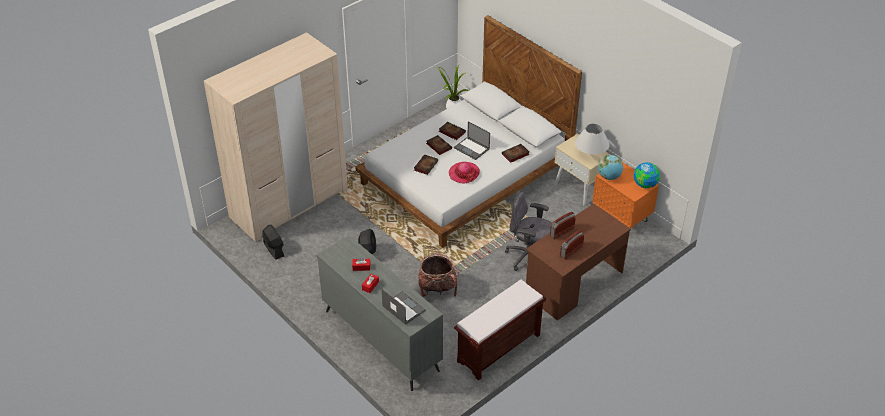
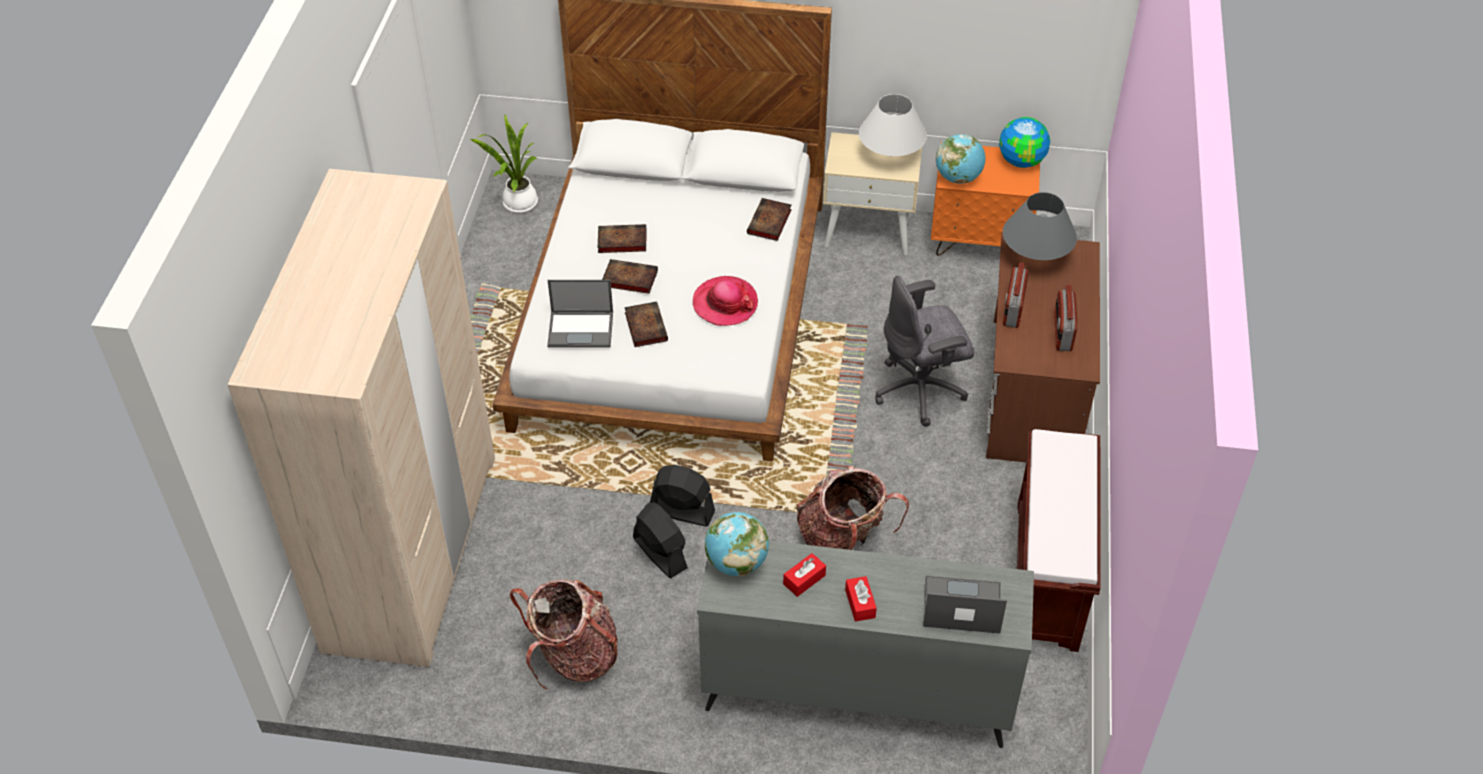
camera: 40 degrees left, 5 degrees up
(273, 249) = (479, 658): black fan -> black fan (681, 511)
(303, 267) = (574, 656): none -> backpack
(346, 248) = (736, 563): none -> globe
(472, 148) = (689, 251): laptop -> laptop (581, 329)
(596, 219) = (1036, 257): none -> grey table lamp

